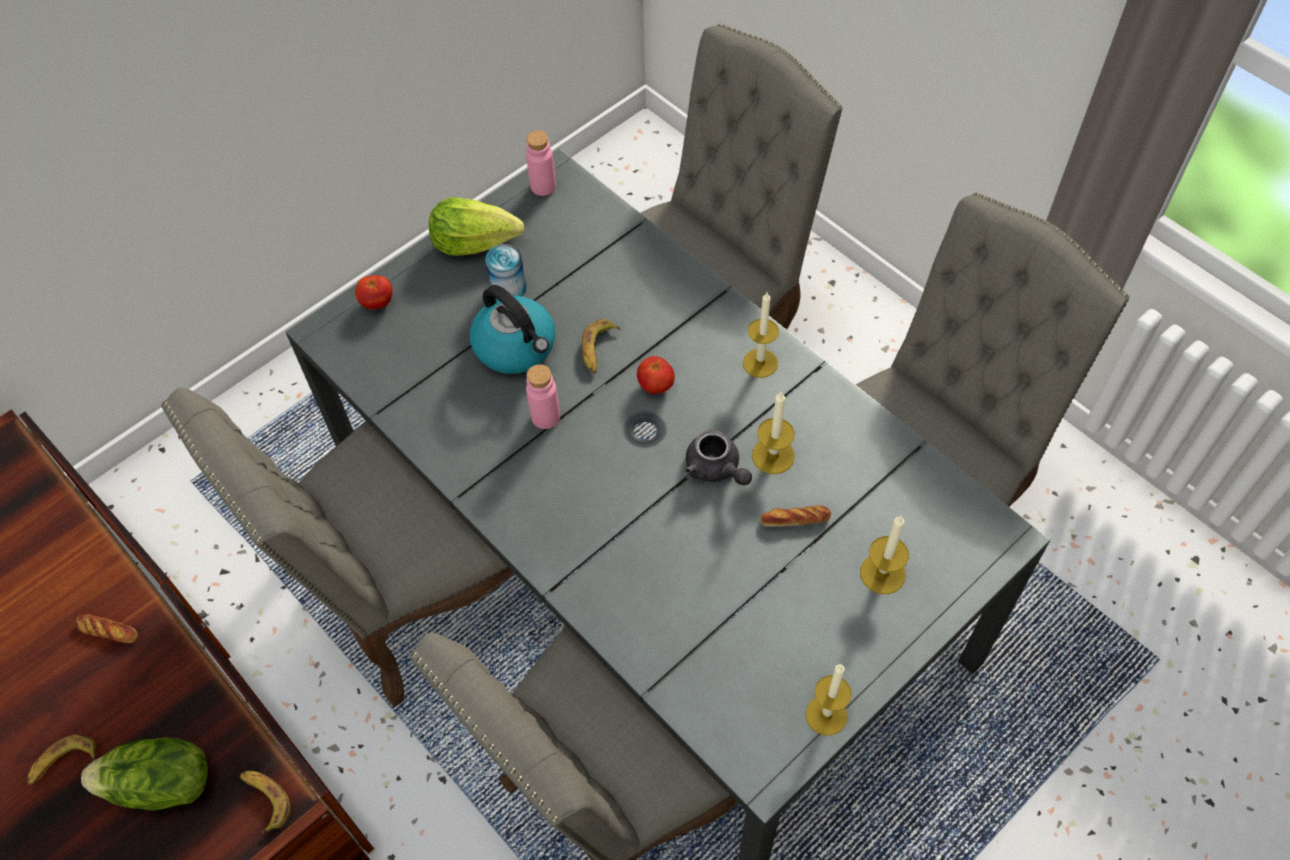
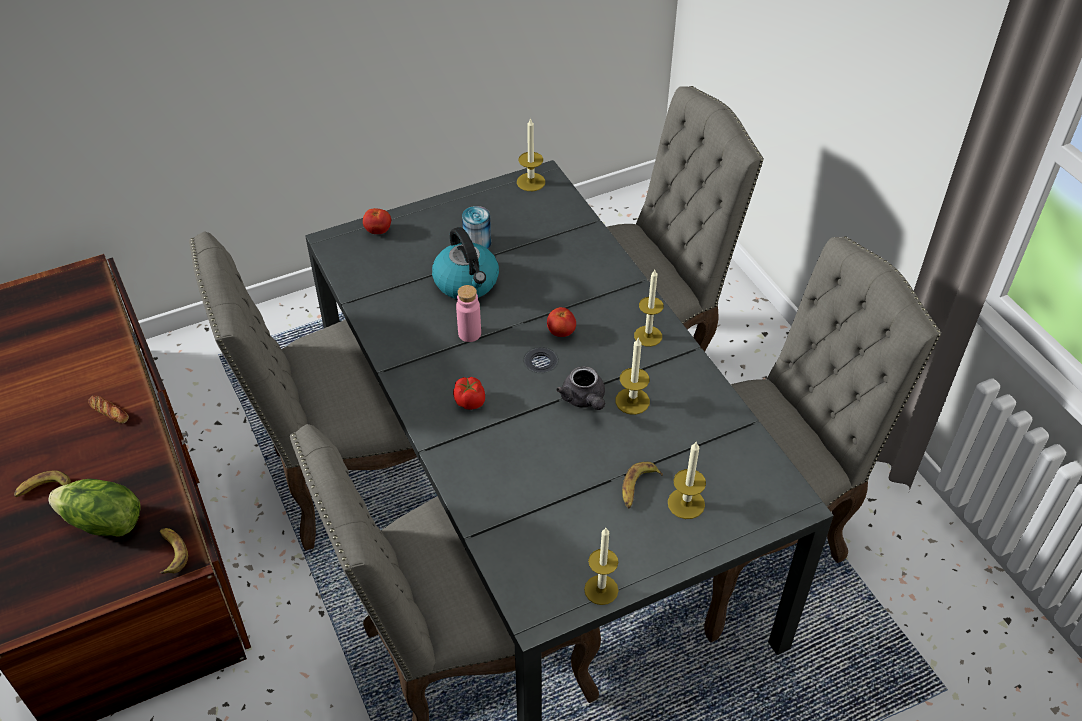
camera: 15 degrees right, 10 degrees down
(475, 241) = (465, 207): lettuce -> none
(543, 186) = (531, 182): pink bottle -> candle
(580, 510) = (470, 402): none -> tomato
(598, 350) = (527, 298): banana -> banana (638, 488)
(795, 519) = (632, 449): bread -> none

